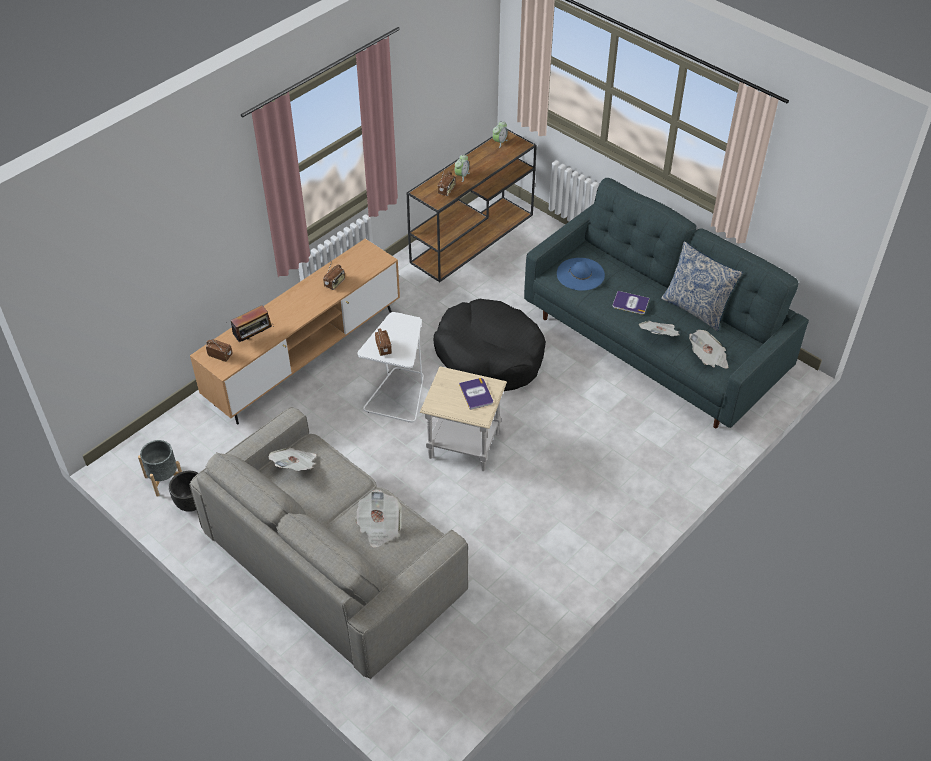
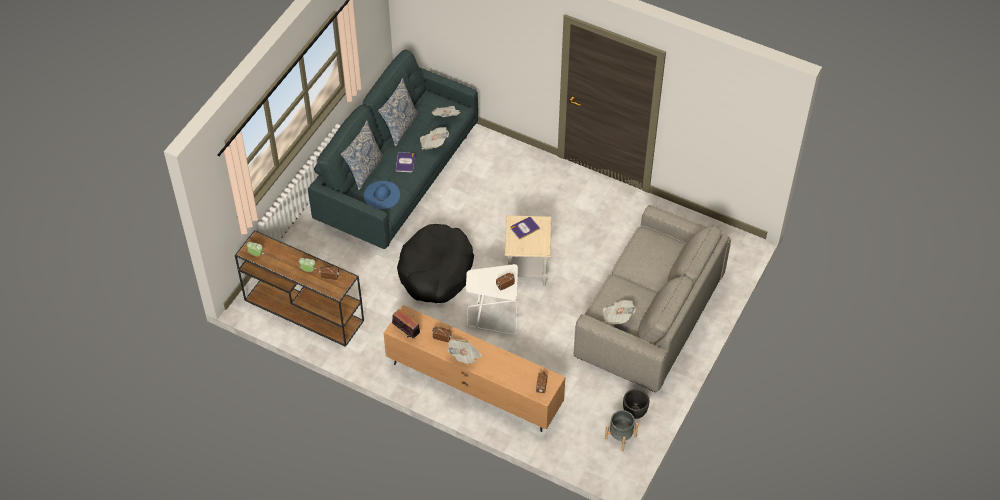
camera: 105 degrees left, 5 degrees up
(254, 338) = (516, 371): radio -> radio (406, 332)
(379, 527) = (647, 258): newspaper -> newspaper (464, 356)
(627, 266) = (364, 170): none -> pillow

